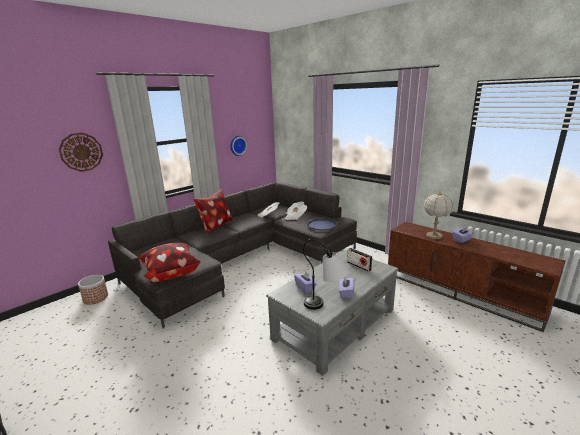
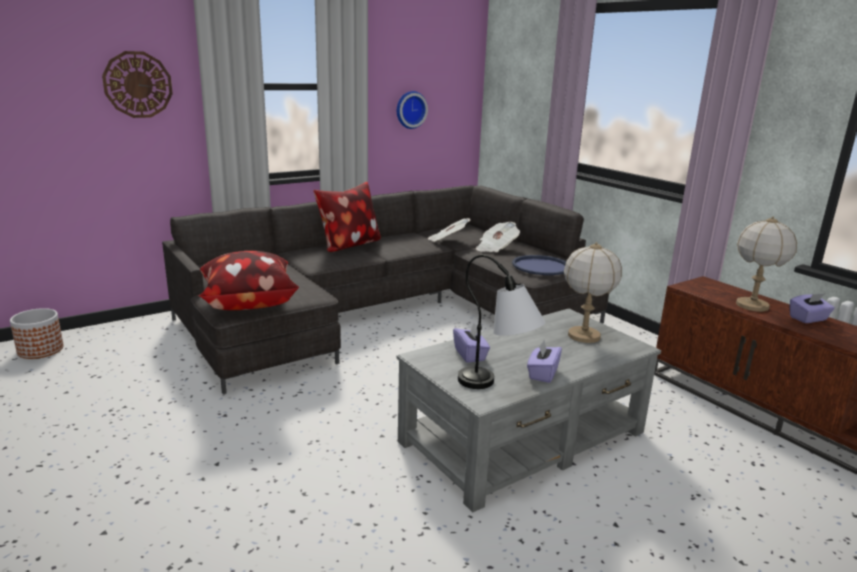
camera: 10 degrees right, 0 degrees up
(96, 298) = (131, 334): planter -> planter (41, 350)
(359, 266) = (584, 336): radio -> table lamp

